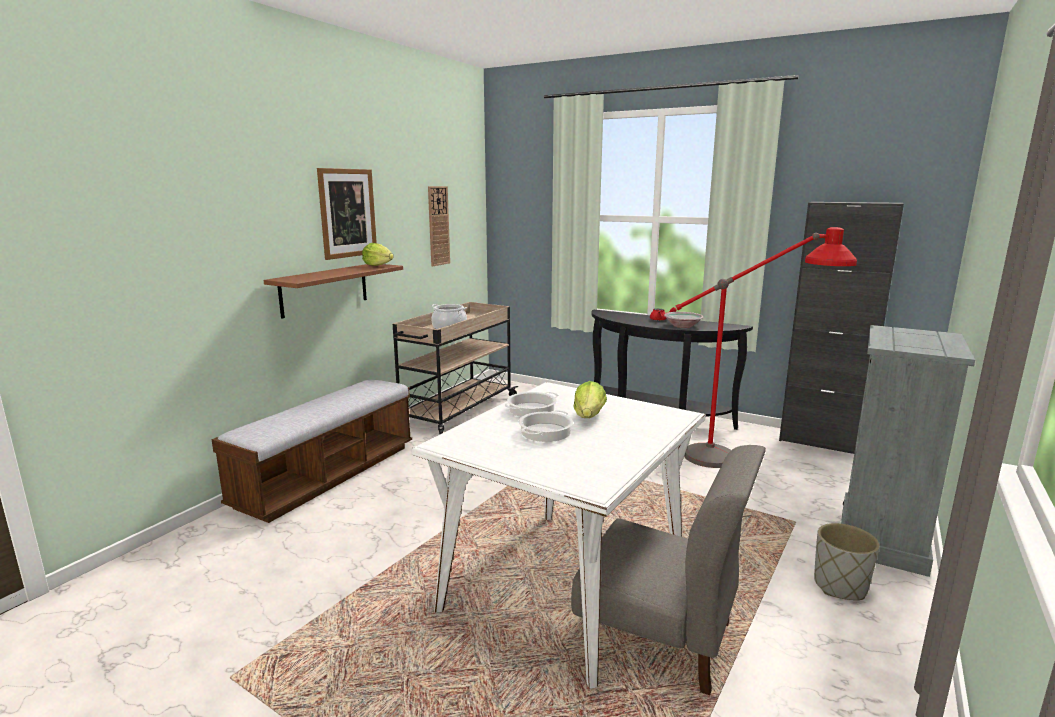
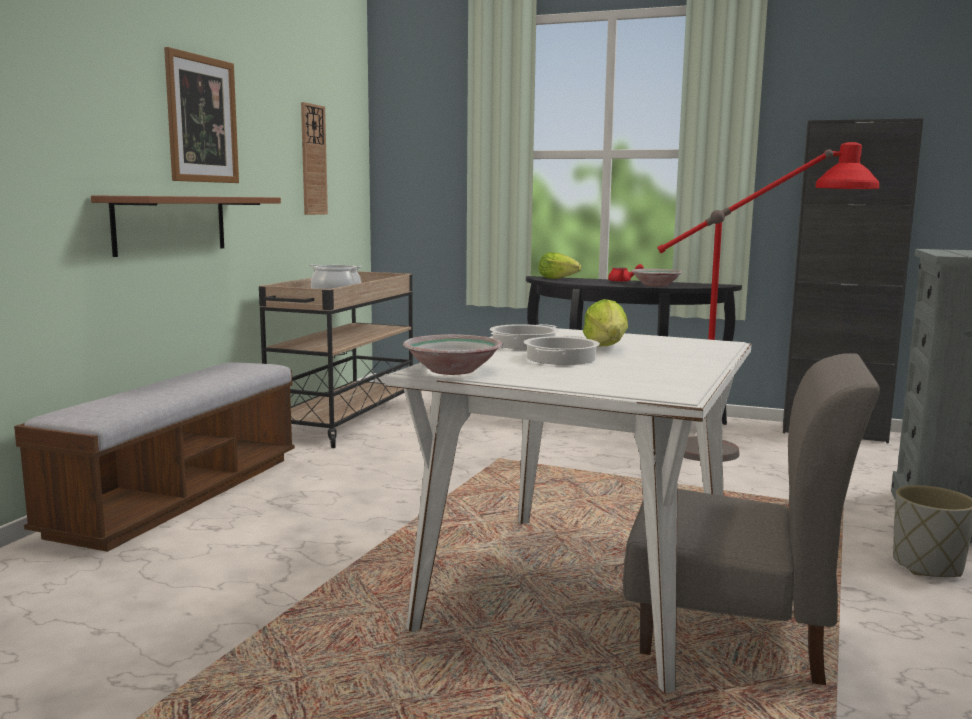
camera: 10 degrees left, 5 degrees down
(378, 265) = (245, 196): lettuce -> lettuce (557, 278)
(459, 445) = (453, 370): none -> bowl

